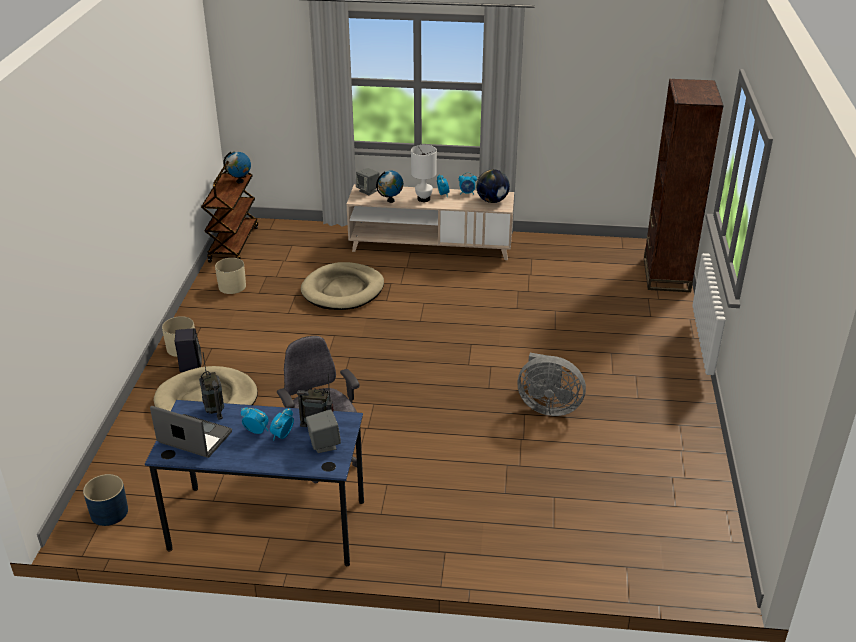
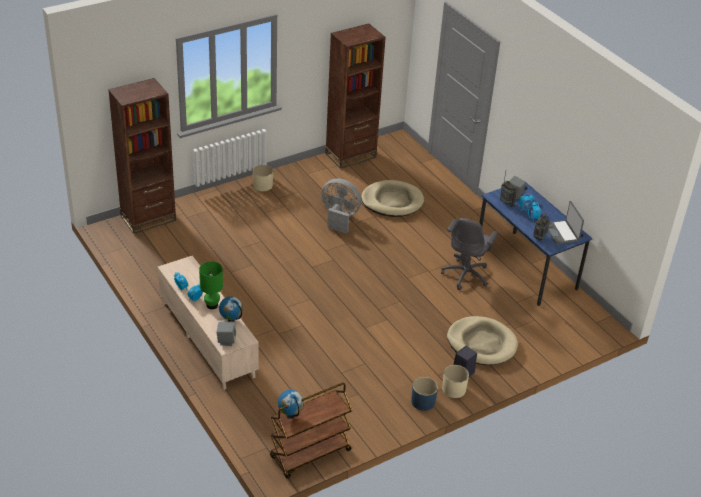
camera: 130 degrees left, 5 degrees up
(109, 512) = (587, 323): blue planter -> blue planter (423, 402)
(232, 287) = (366, 413): beige planter -> beige planter (262, 185)
(343, 290) = (311, 352): beige dog bed -> beige dog bed (392, 201)
(424, 199) = (211, 305): white table lamp -> green table lamp
(492, 201) = (183, 271): globe -> none
(548, 406) = (339, 218): grey fan -> grey fan turned 45 degrees counterclockwise
(702, 492) = (351, 155): none -> brown bookcase

